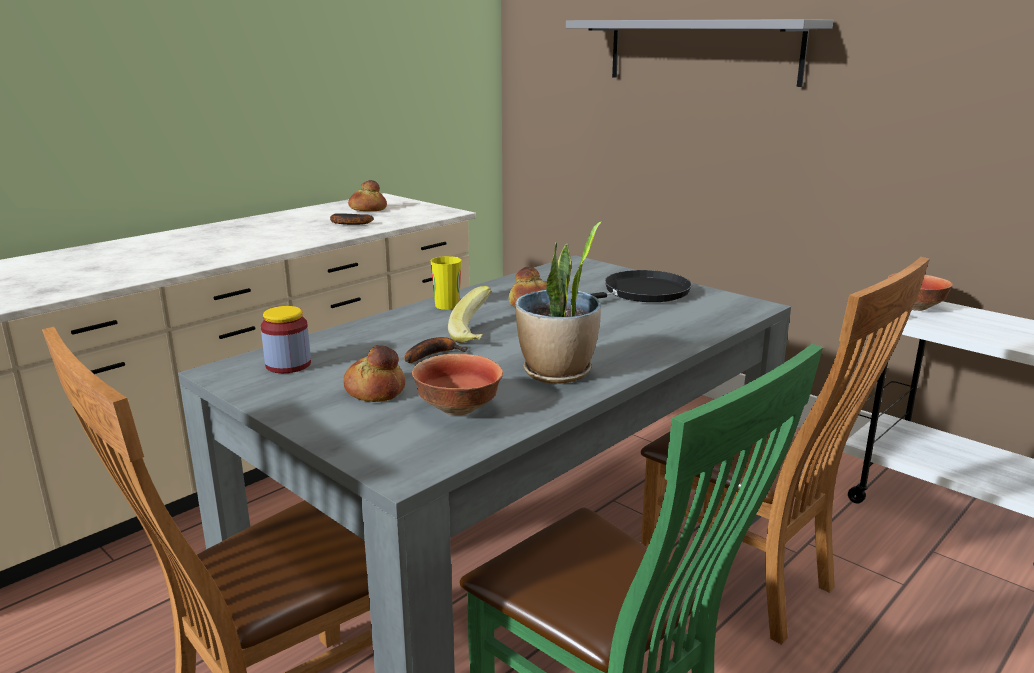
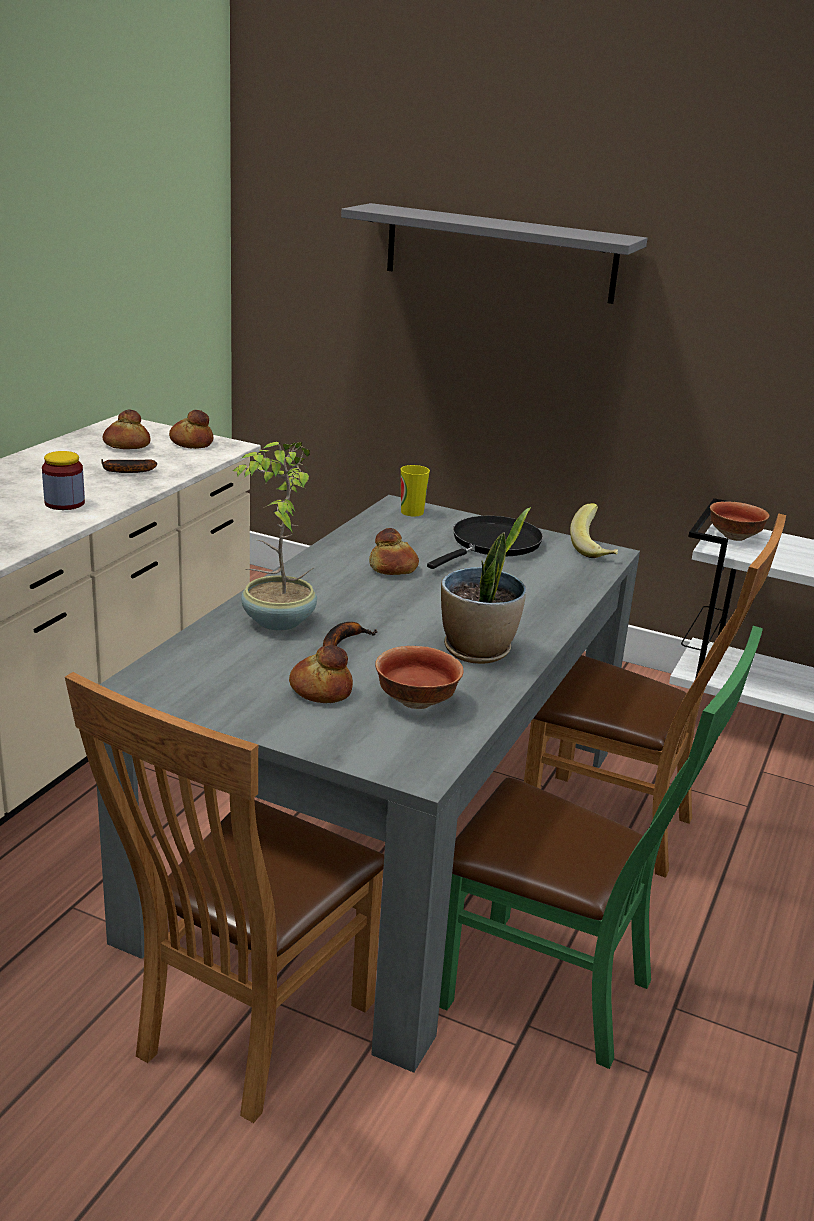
camera: 20 degrees left, 5 degrees up
(288, 365) = (203, 668): jar -> jar (64, 503)
(388, 335) = (276, 621): none -> potted plant
(420, 209) = (192, 443): none -> bread
(447, 305) = (306, 576): cup -> cup (412, 512)
(477, 335) = (367, 613): banana -> banana (595, 549)

